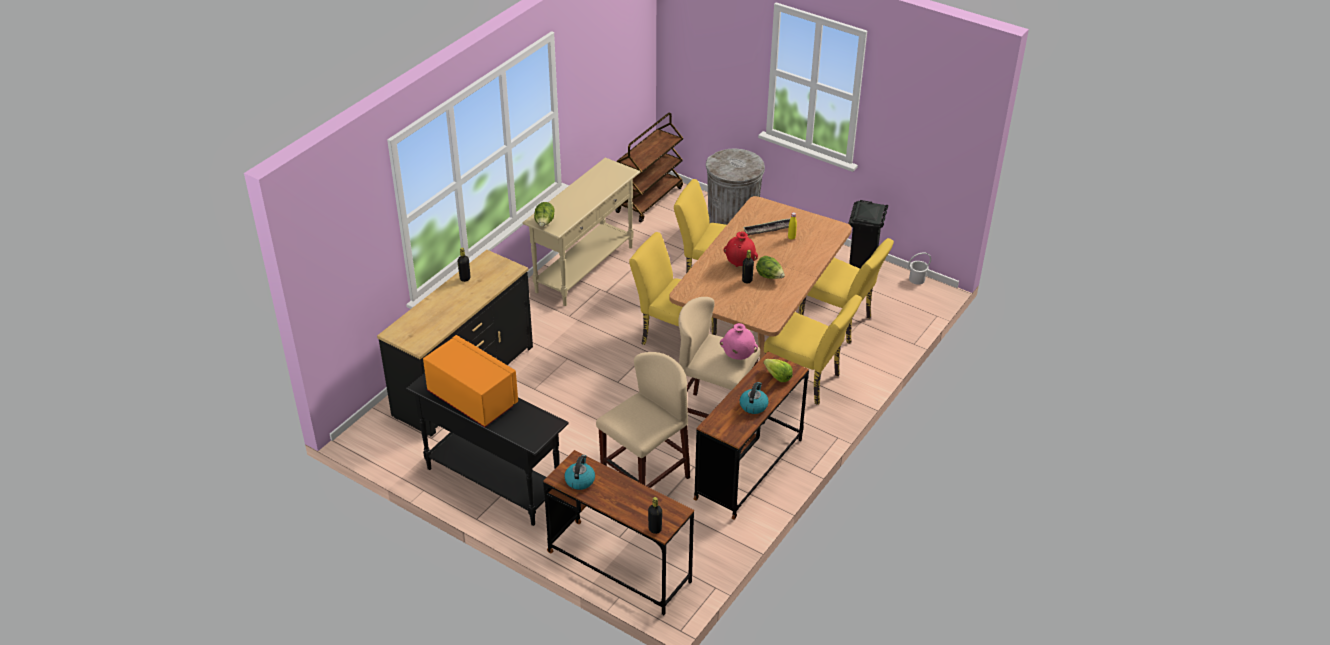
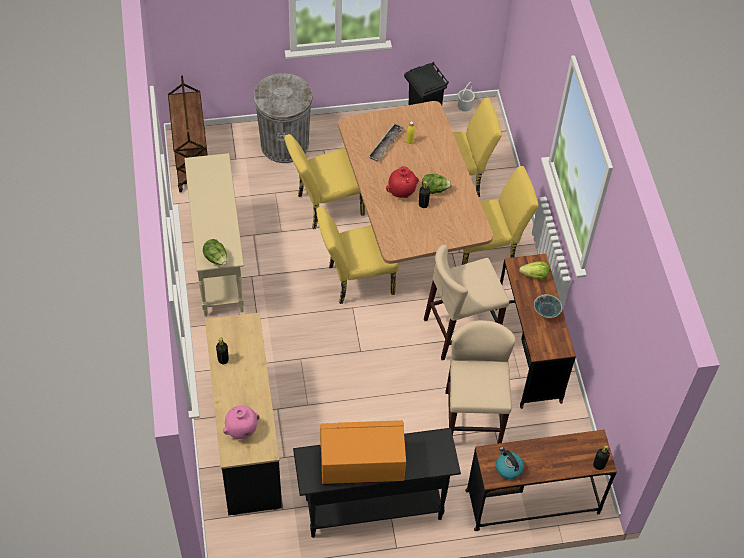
camera: 45 degrees left, 15 degrees up
(737, 356) = (486, 277): pink vase -> pink vase (241, 431)
(753, 405) = (546, 312): kettle -> bowl

